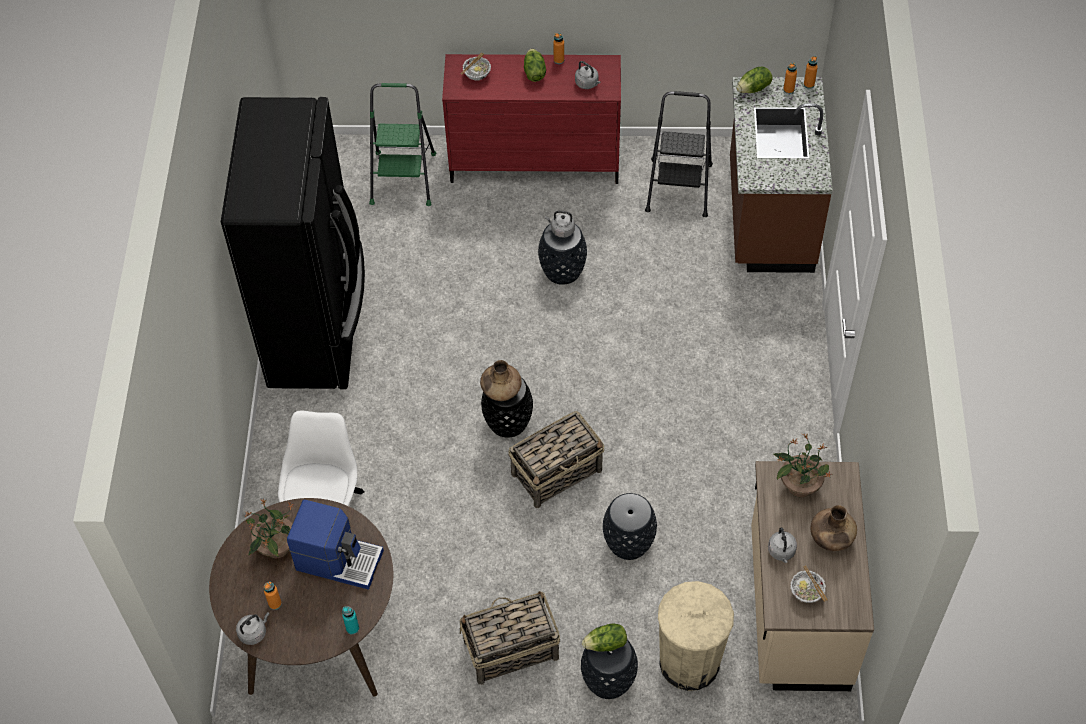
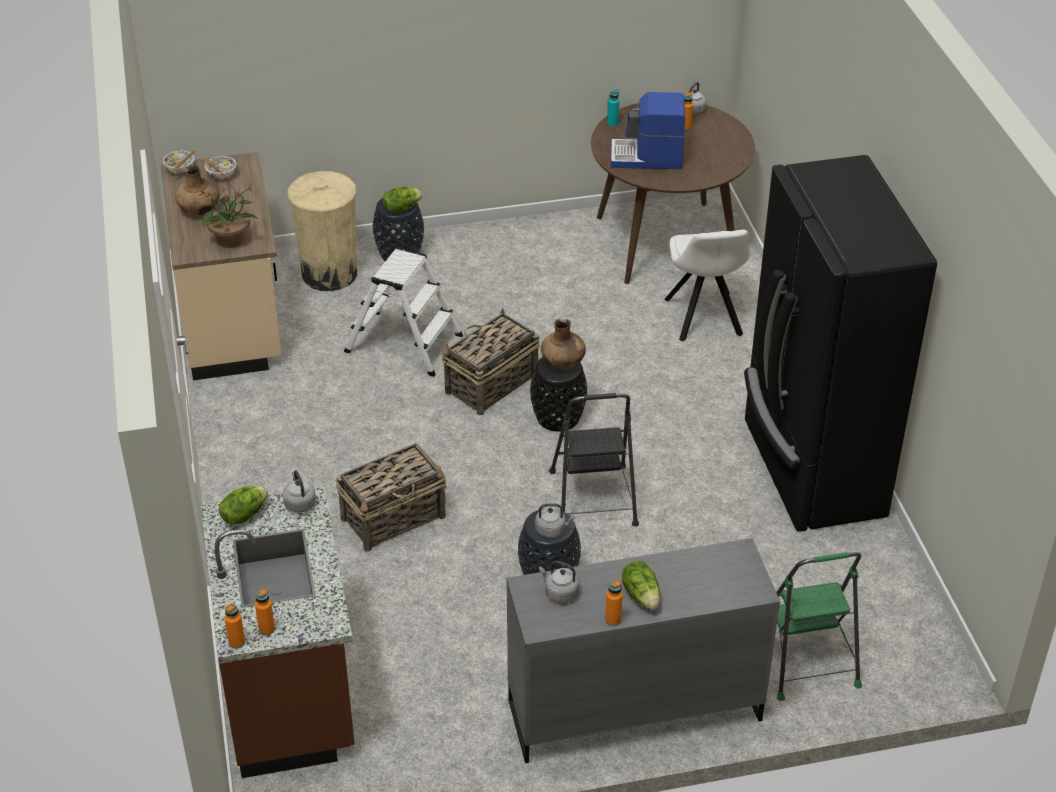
camera: 165 degrees right, 15 degrees down
(276, 547) = (706, 157): potted plant -> none
(477, 75) = (721, 578): bowl -> bowl (180, 170)
(510, 650) = (493, 258): basket -> basket (394, 517)
(535, 161) = (634, 712): red dresser -> grey dresser
(628, 542) = (403, 343): black stool -> white step ladder
(679, 184) = (421, 715): black step ladder -> black step ladder (593, 499)
(754, 88) = (318, 622): lettuce -> lettuce (244, 515)
(781, 552) = (246, 196): grey kettle -> grey kettle (299, 503)

